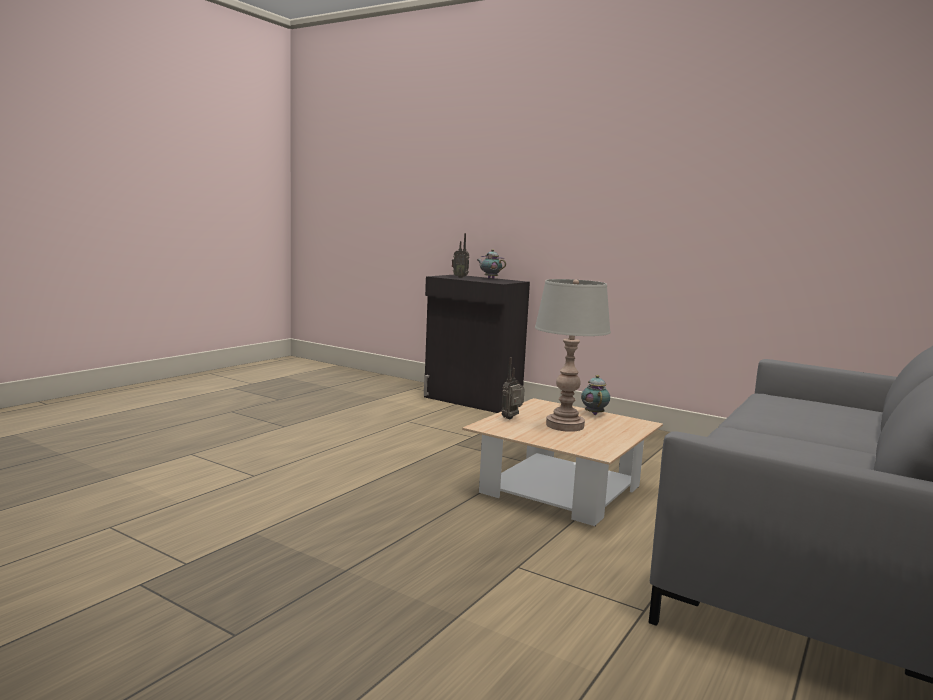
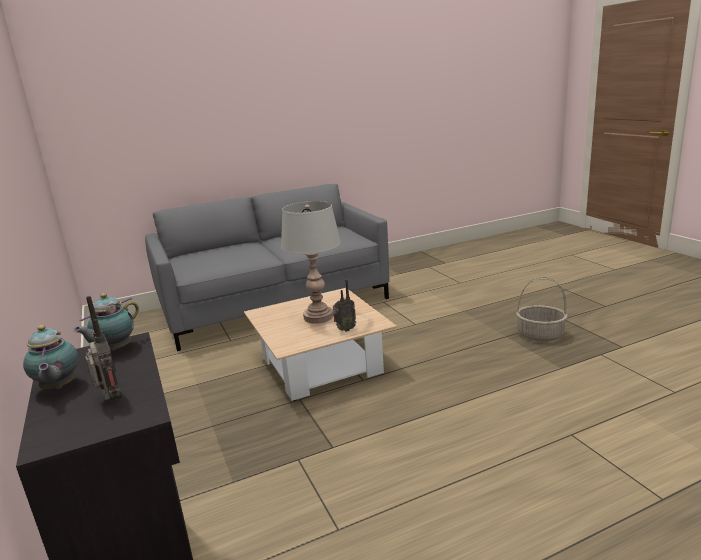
camera: 145 degrees left, 10 degrees up
(285, 583) = (540, 335): none -> basket
(594, 413) = (270, 327): teapot -> teapot (114, 350)

